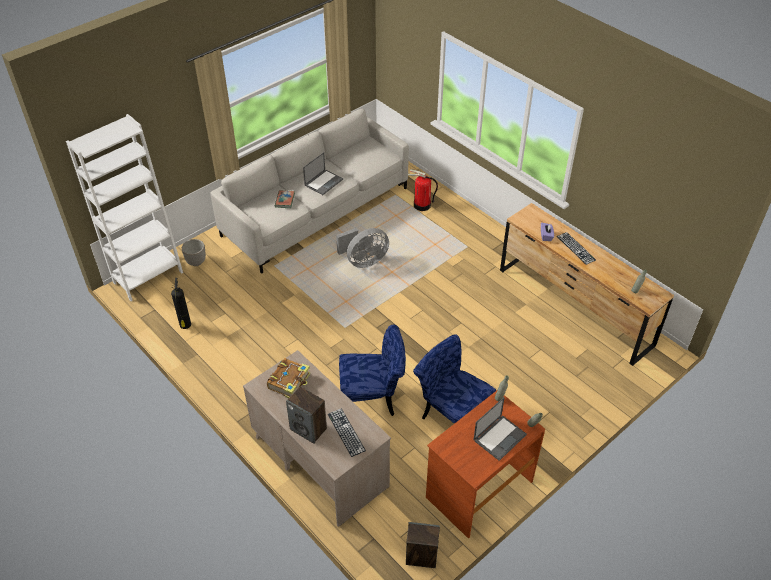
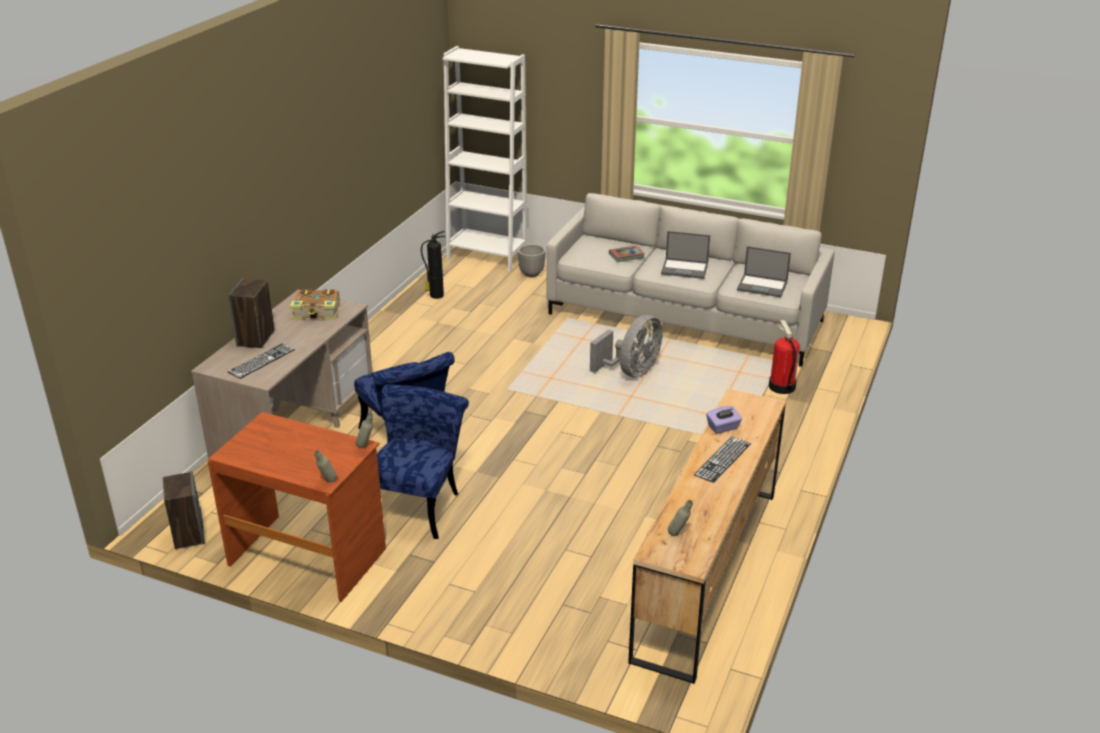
camera: 65 degrees right, 15 degrees down
(364, 261) = (631, 372): grey fan -> grey fan turned 90 degrees counterclockwise
(500, 437) = (298, 460): laptop -> laptop (763, 286)

